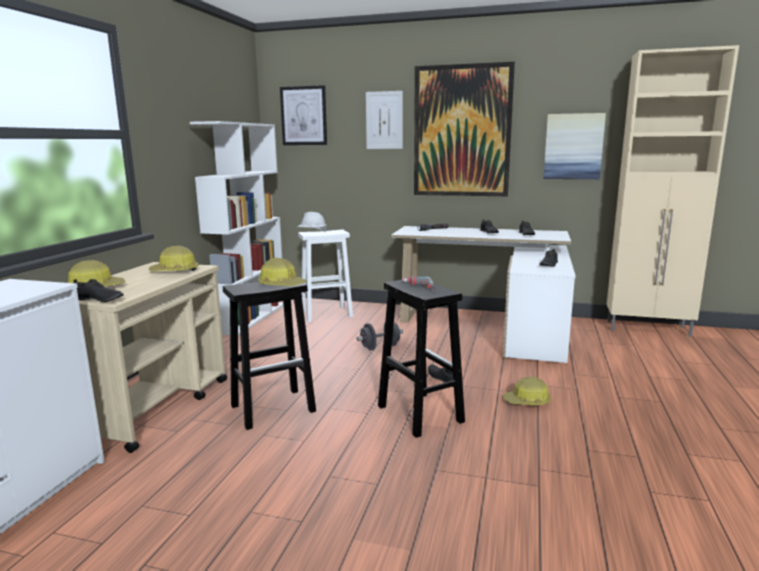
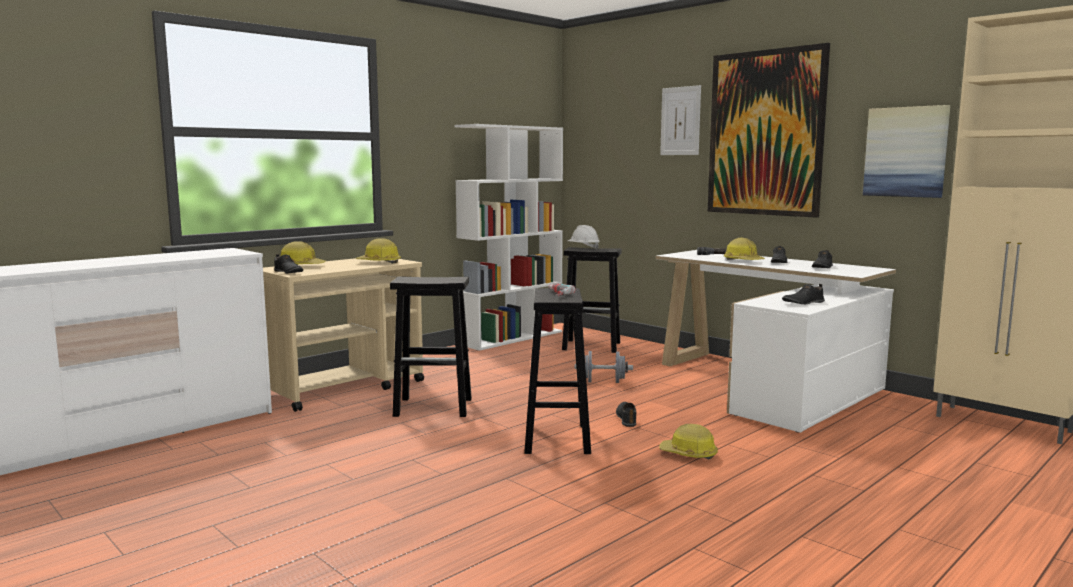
camera: 30 degrees right, 5 degrees down
(281, 285) = (443, 280): hard hat -> hard hat (743, 261)
(304, 116) = (601, 118): picture -> none
(327, 314) = (592, 346): white stool -> black stool

